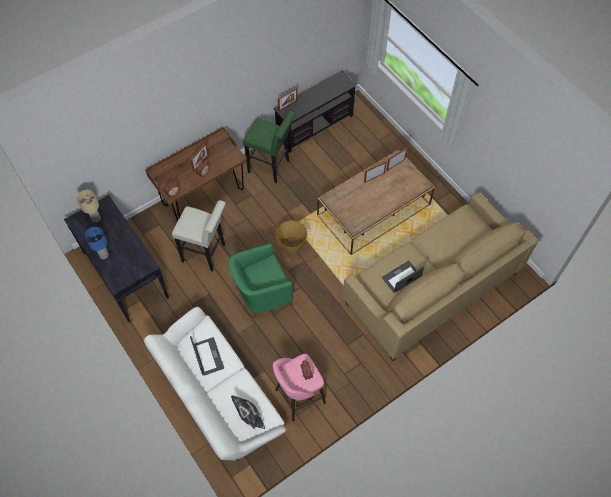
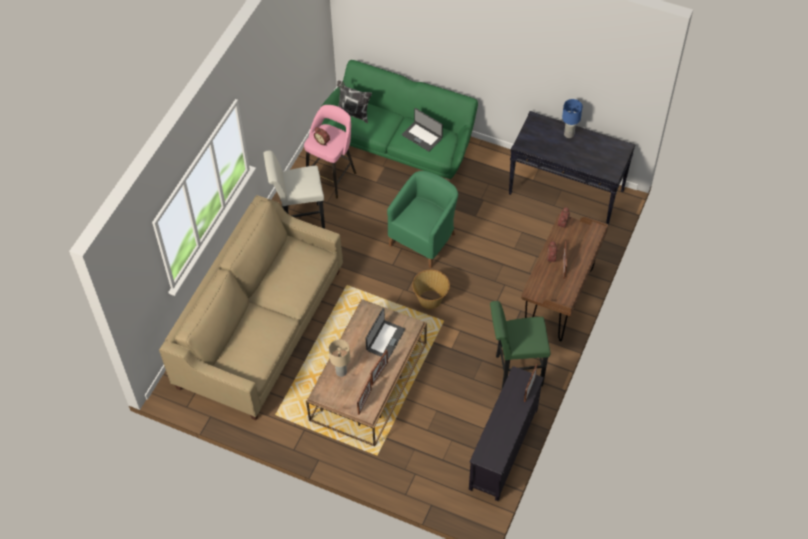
camera: 150 degrees right, 5 degrees down
(96, 218) = (607, 158): beige table lamp -> beige table lamp (341, 372)
(207, 254) = (507, 248): white stool -> white stool (299, 221)
(219, 397) = (400, 145): white sofa -> green sofa
(402, 277) = (286, 273): laptop -> laptop (385, 339)

